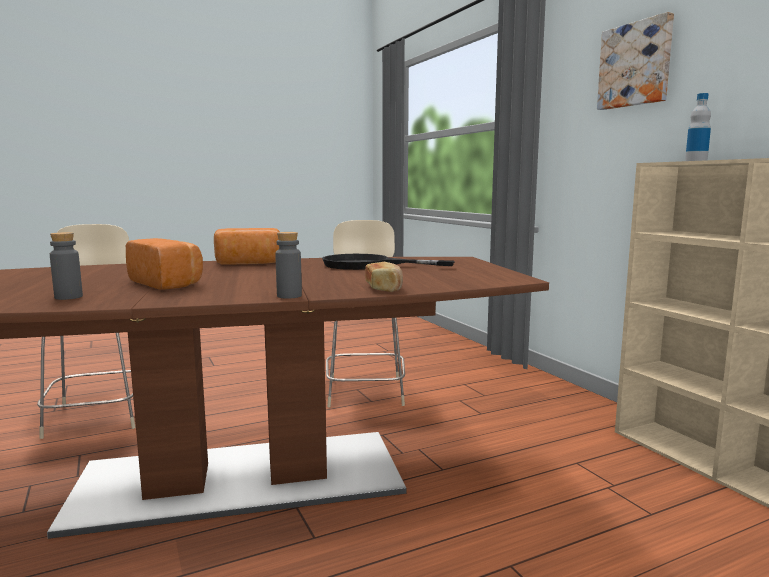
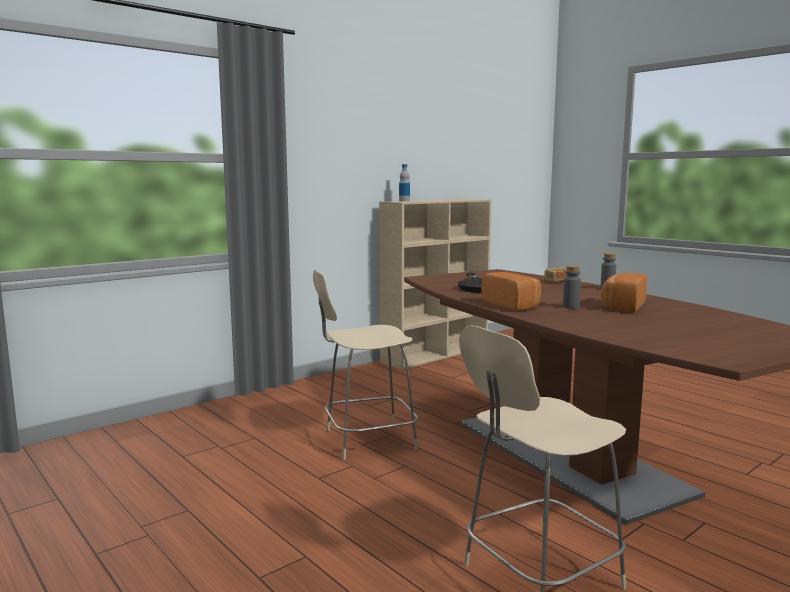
camera: 105 degrees left, 0 degrees up
(68, 297) = (696, 313): grey bottle -> grey bottle (571, 307)
(636, 65) = (341, 133): picture -> none

